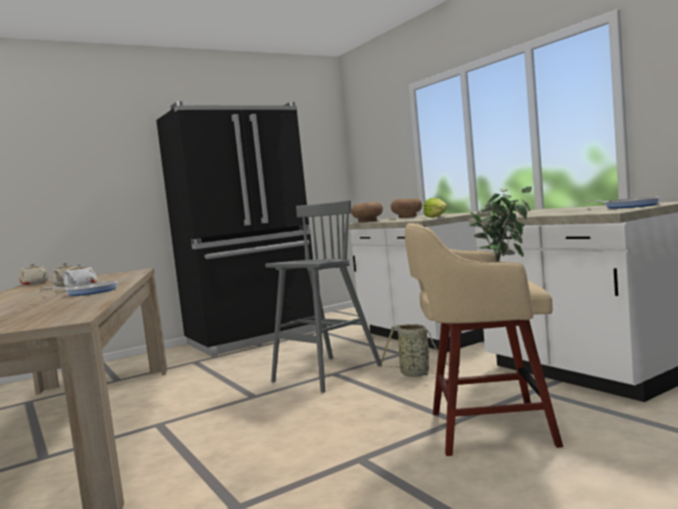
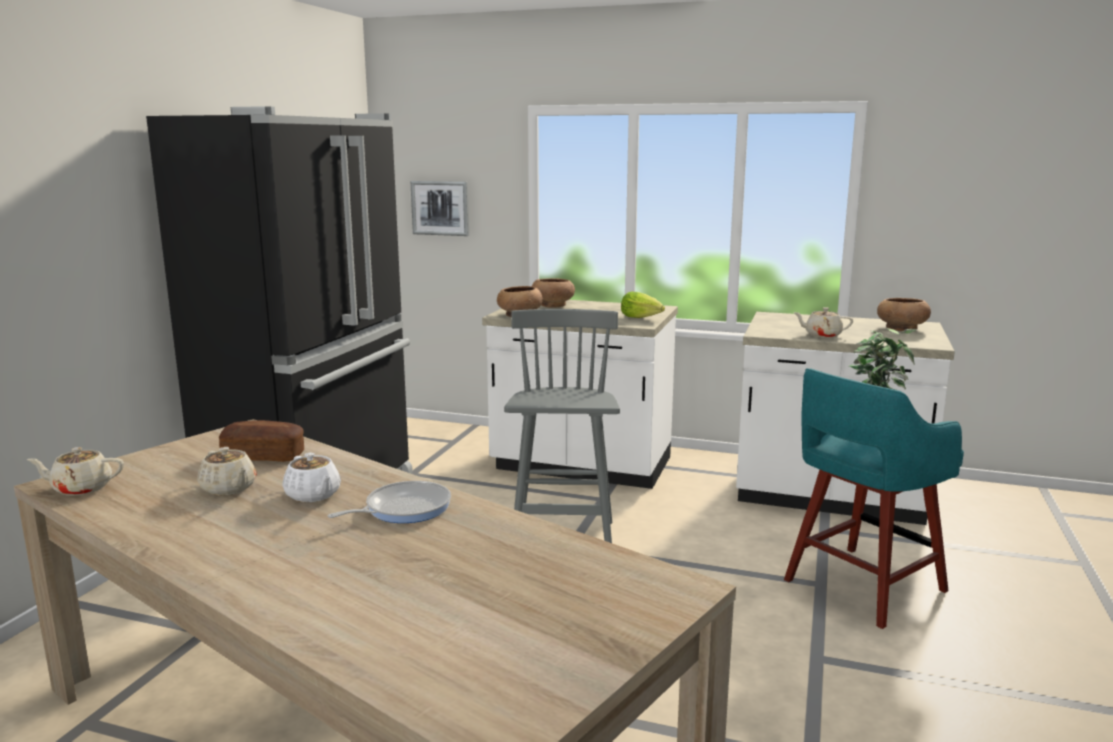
camera: 40 degrees left, 10 degrees up
(112, 277) = (263, 456): none -> bread
(375, 164) = (440, 208): none -> picture
(417, 374) = (676, 529): basket -> none
(486, 429) = (861, 587): beige stool -> turquoise stool
(533, 214) = (822, 335): none -> beige teapot
(628, 206) = (901, 328): frying pan -> brown bowl

